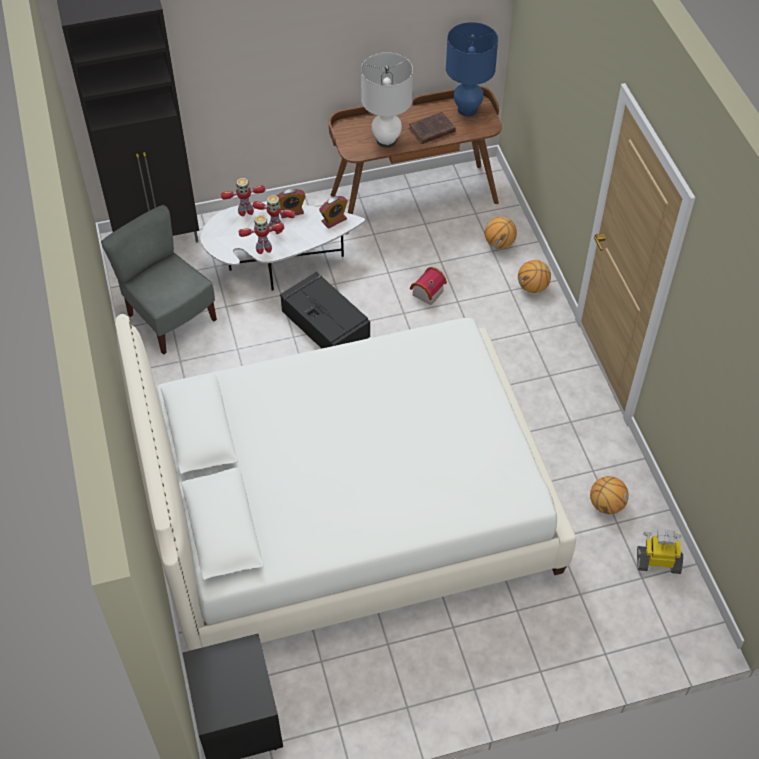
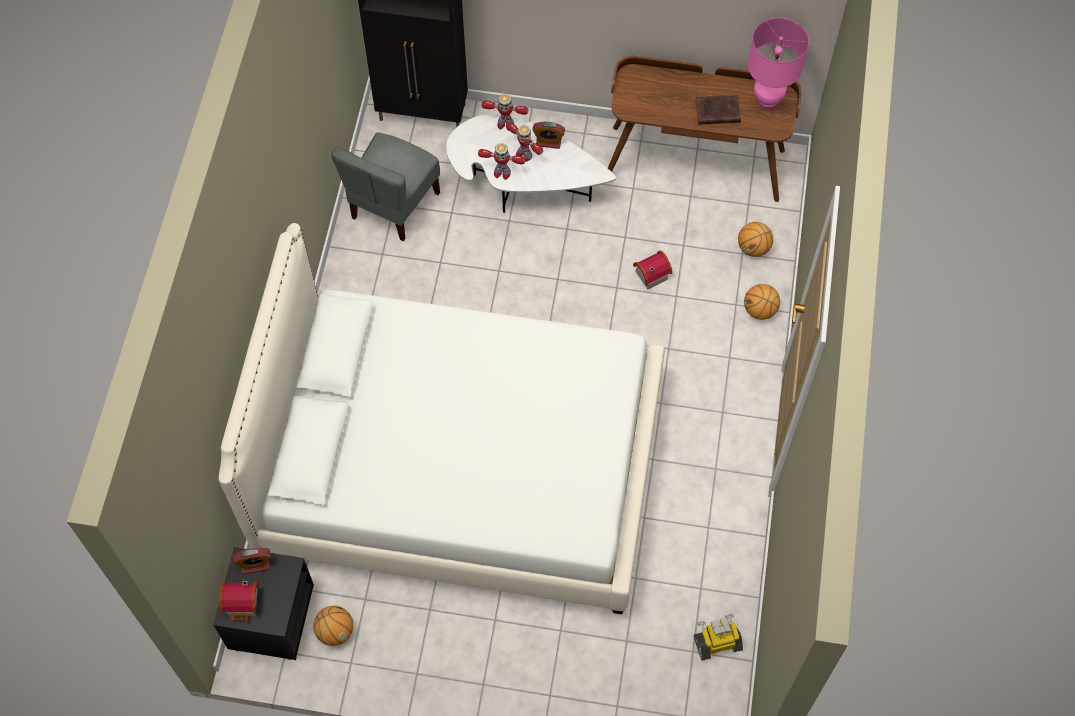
camera: 25 degrees right, 10 degrees up
(170, 318) = (394, 205): grey chair -> grey chair turned 135 degrees counterclockwise
(220, 702) = (243, 605): none -> toy house
(324, 322) = (535, 267): black storage box -> none
(334, 220) = (585, 167): alarm clock -> alarm clock (255, 565)
(386, 140) = (665, 107): white table lamp -> none
(467, 109) = (767, 100): blue table lamp -> pink table lamp
(606, 505) = (700, 566): basketball -> basketball (335, 631)
(658, 561) = (717, 642): toy robot -> toy robot turned 45 degrees counterclockwise

